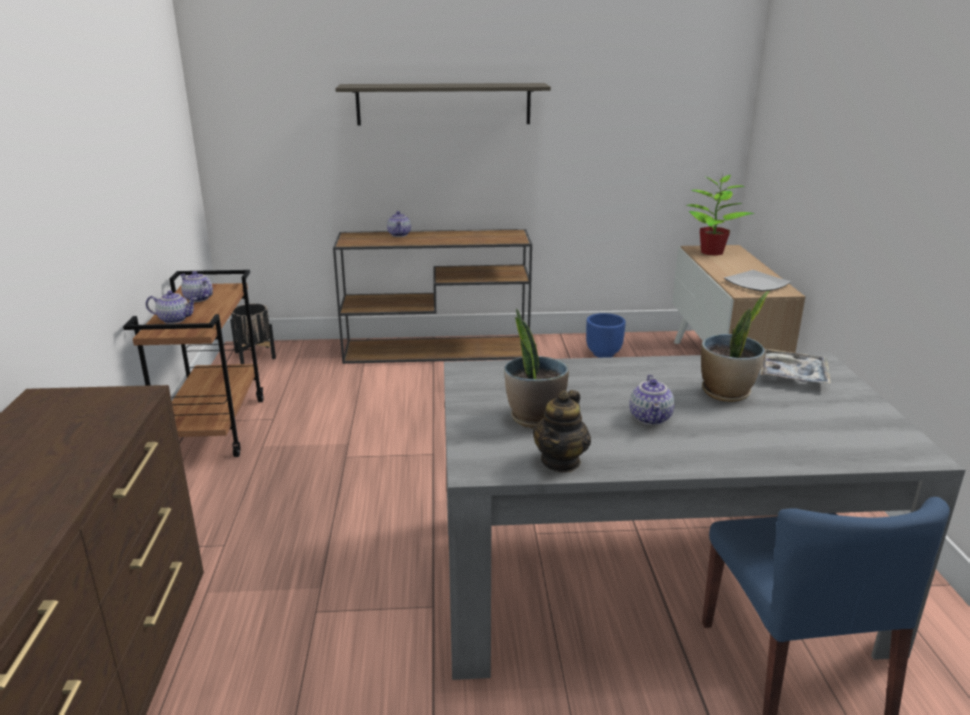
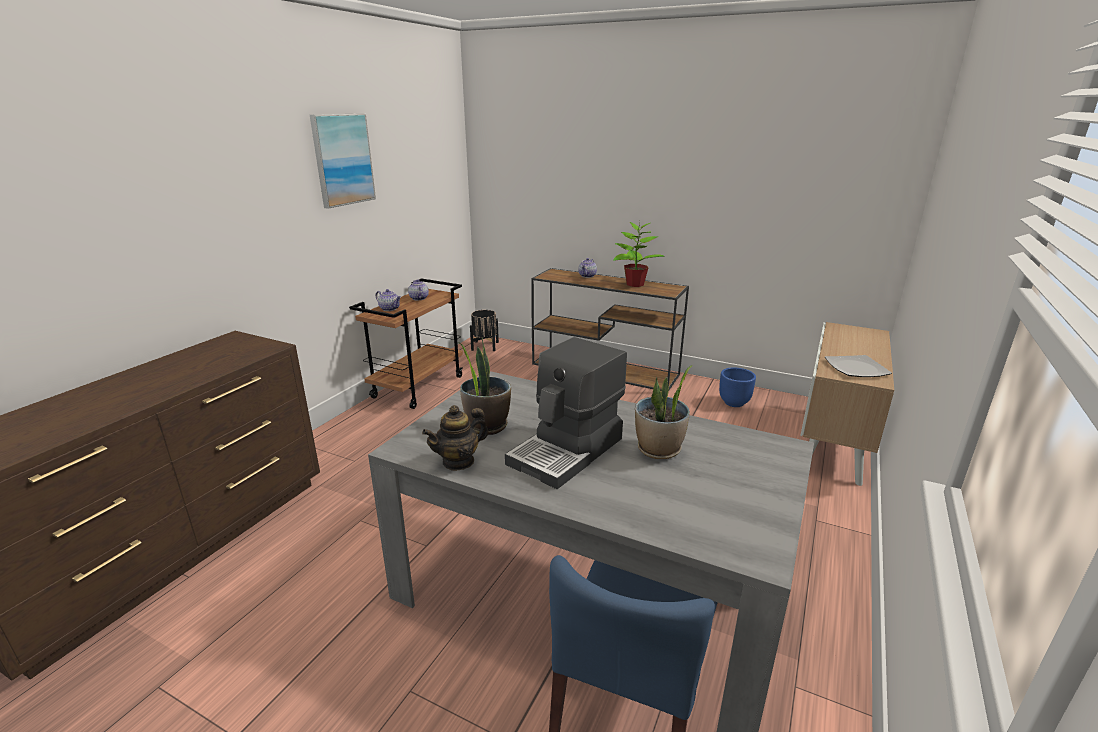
camera: 30 degrees right, 0 degrees up
(85, 100) = (343, 160): none -> picture
(443, 104) = (634, 178): shelf -> none
(651, 418) = (568, 451): teapot -> coffee machine
(711, 252) = (849, 332): potted plant -> potted plant (634, 284)
(793, 374) = (743, 452): tray -> none

